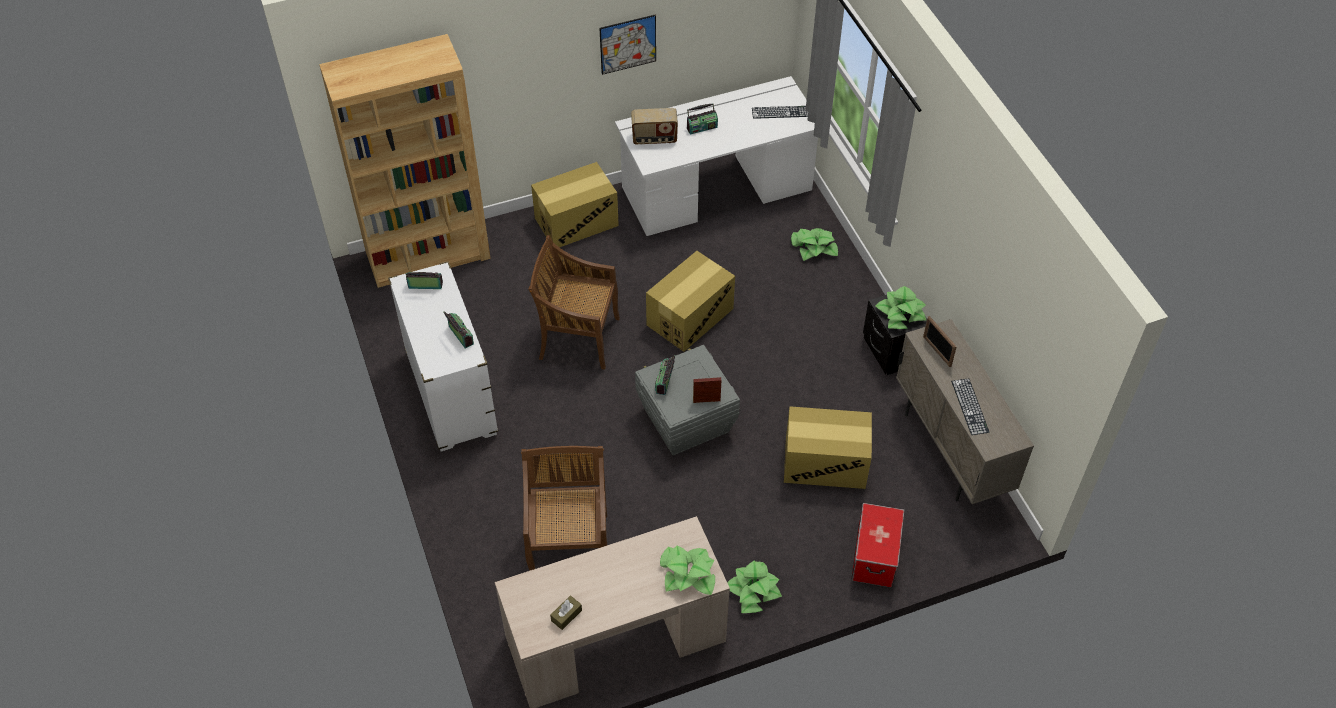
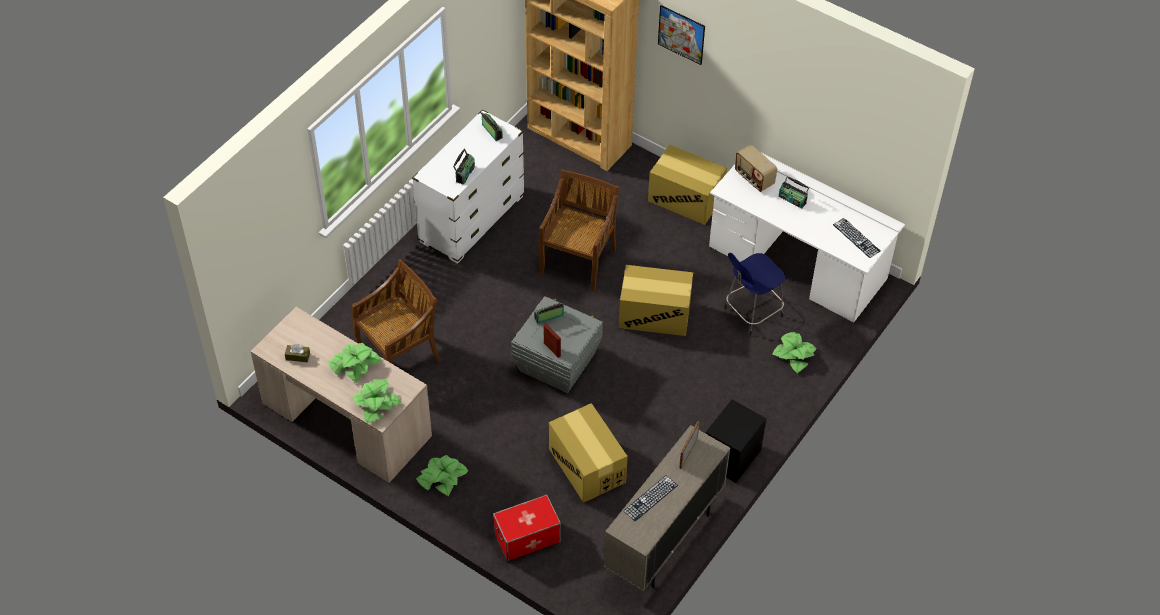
camera: 55 degrees right, 0 degrees up
(577, 338) = (578, 260): brown chair -> brown chair turned 45 degrees clockwise
(628, 44) = (774, 93): picture -> picture (681, 34)
(745, 249) = (751, 313): none -> blue stool
(901, 313) = (735, 426): potted plant -> potted plant (354, 365)

